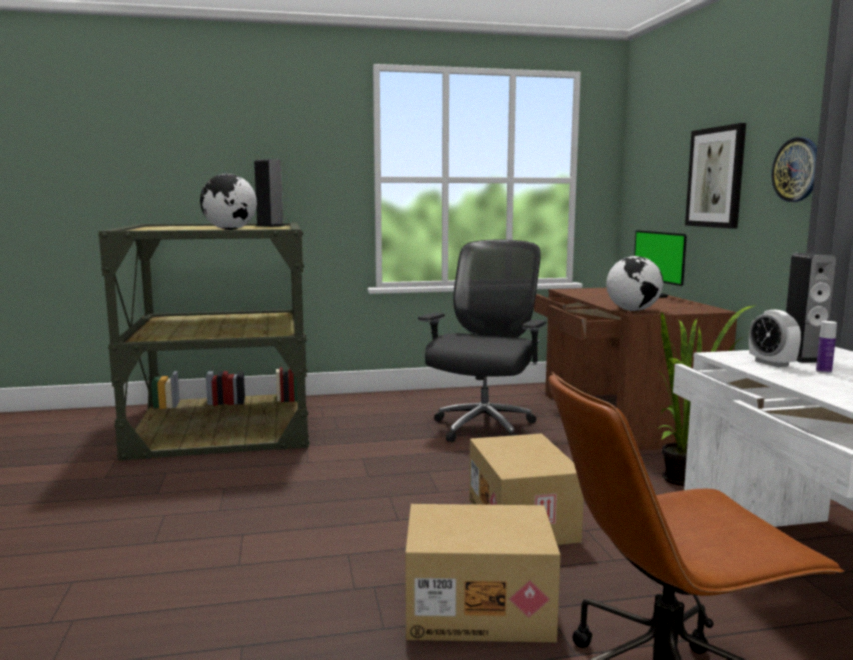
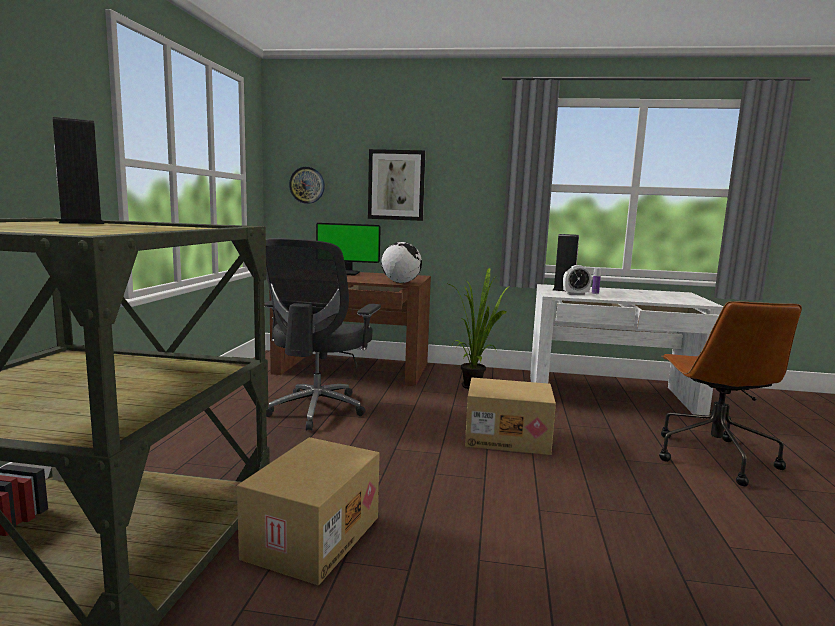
camera: 70 degrees left, 0 degrees up
(230, 229) = (152, 229): globe -> none
(479, 608) = (626, 478): cardboard box -> cardboard box (312, 536)
(484, 427) = (317, 409): office chair -> office chair turned 120 degrees counterclockwise
(797, 169) = (475, 185): wall clock -> wall clock (307, 185)

